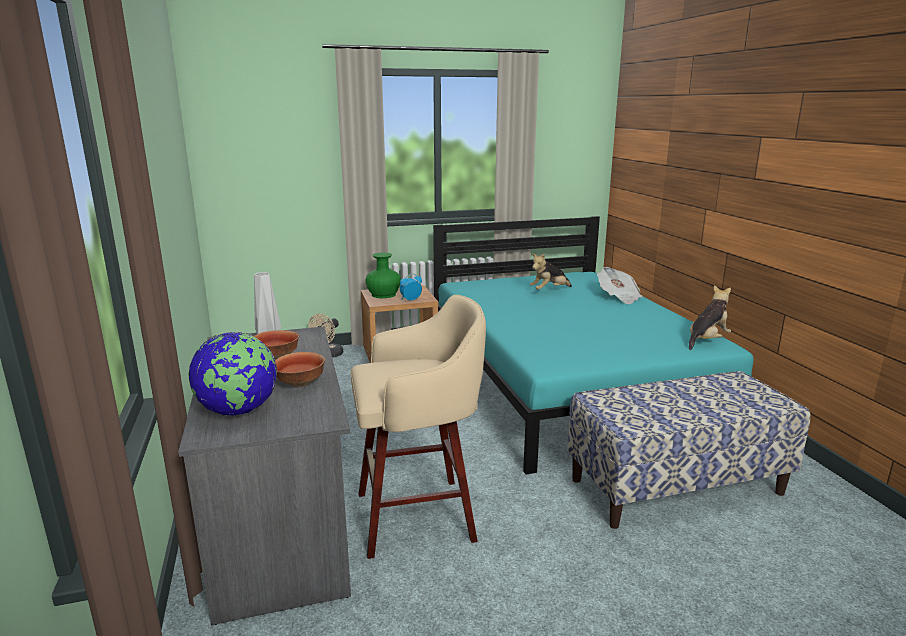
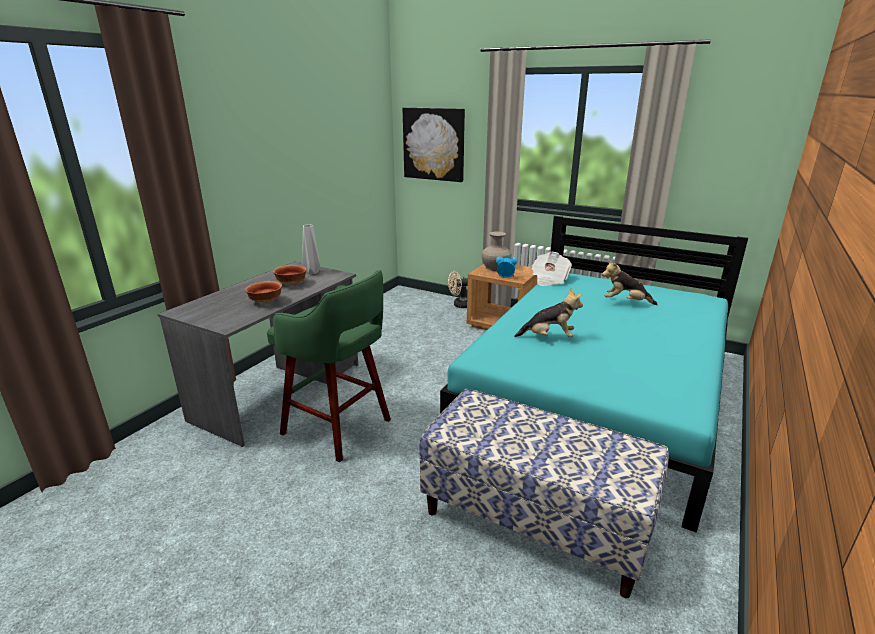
camera: 45 degrees right, 5 degrees up
(238, 411) = (214, 305): globe -> none
(257, 161) = (434, 144): none -> picture
(383, 294) = (495, 267): green vase -> beige vase
(419, 516) = (339, 428): beige stool -> green stool
(618, 297) = (685, 329): newspaper -> newspaper (549, 279)
(707, 340) = (681, 402): plush toy -> plush toy (549, 337)

